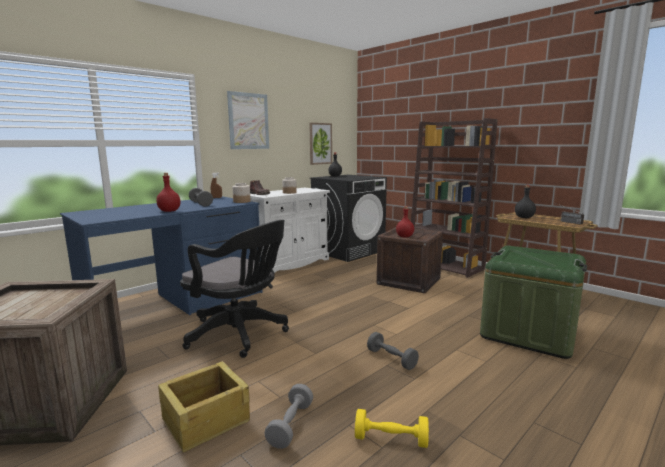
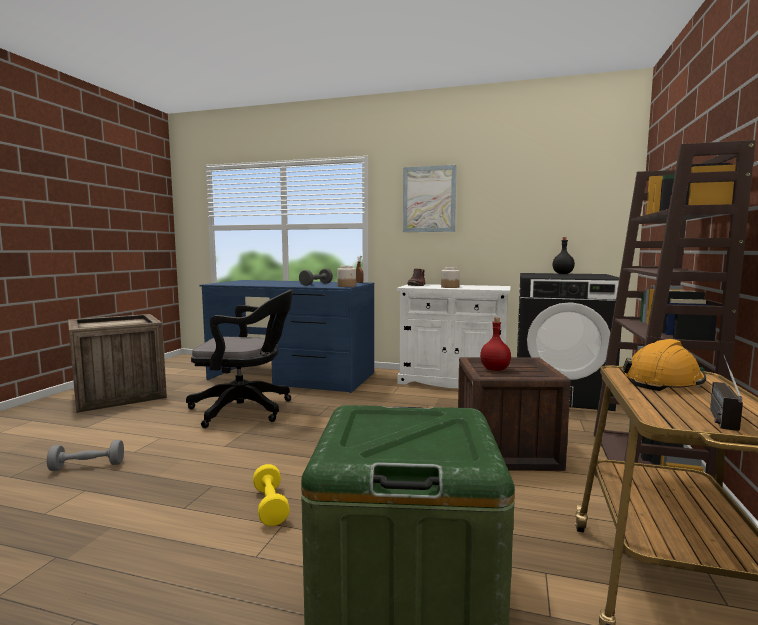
camera: 60 degrees right, 5 degrees down
(169, 211) = (269, 285): red bottle -> none
(205, 419) = (98, 436): crate -> none
(240, 334) = (246, 410): black office chair -> black office chair turned 90 degrees counterclockwise
(320, 143) = (549, 224): picture -> none
(391, 359) = (229, 485): grey dumbbell -> none
(391, 439) = (56, 515): yellow dumbbell -> yellow dumbbell (270, 506)
(524, 217) = (664, 381): black bottle -> orange hard hat

